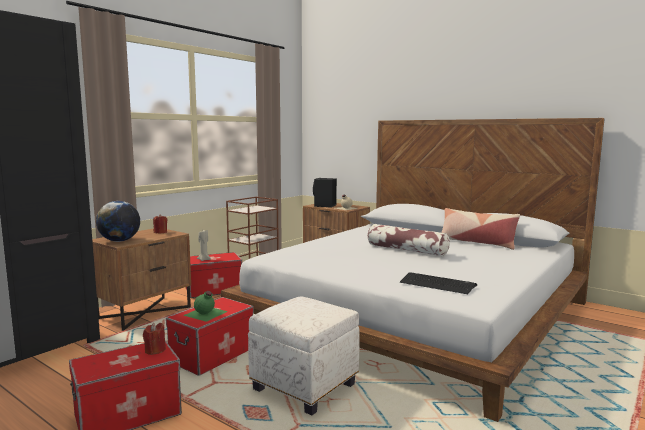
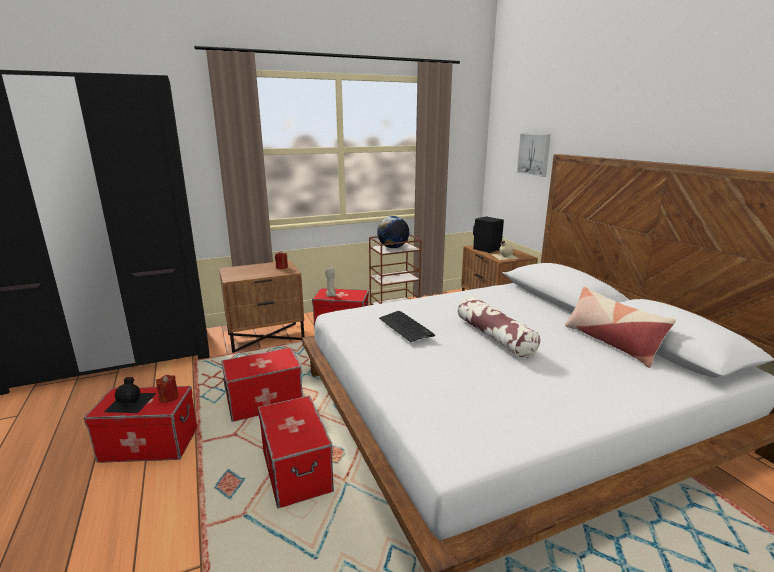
camera: 30 degrees right, 10 degrees up
(115, 362) = (131, 402): none -> black bottle
(119, 241) = (237, 274): globe -> globe (393, 247)
(205, 313) = (253, 365): green bottle -> none
(306, 387) = (297, 470): white ottoman -> storage box
(355, 123) = (534, 154): none -> picture
(437, 284) = (448, 407): keyboard -> keyboard (405, 327)

